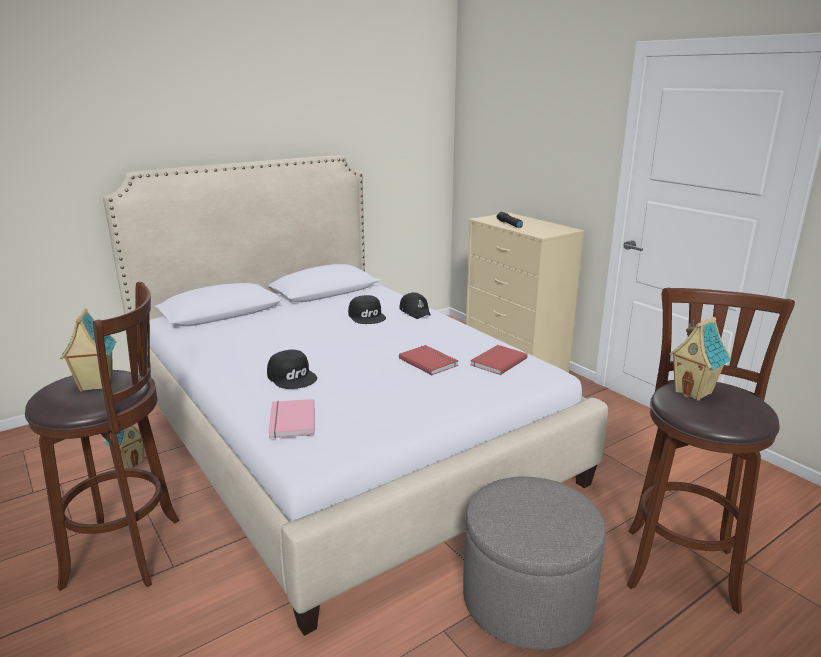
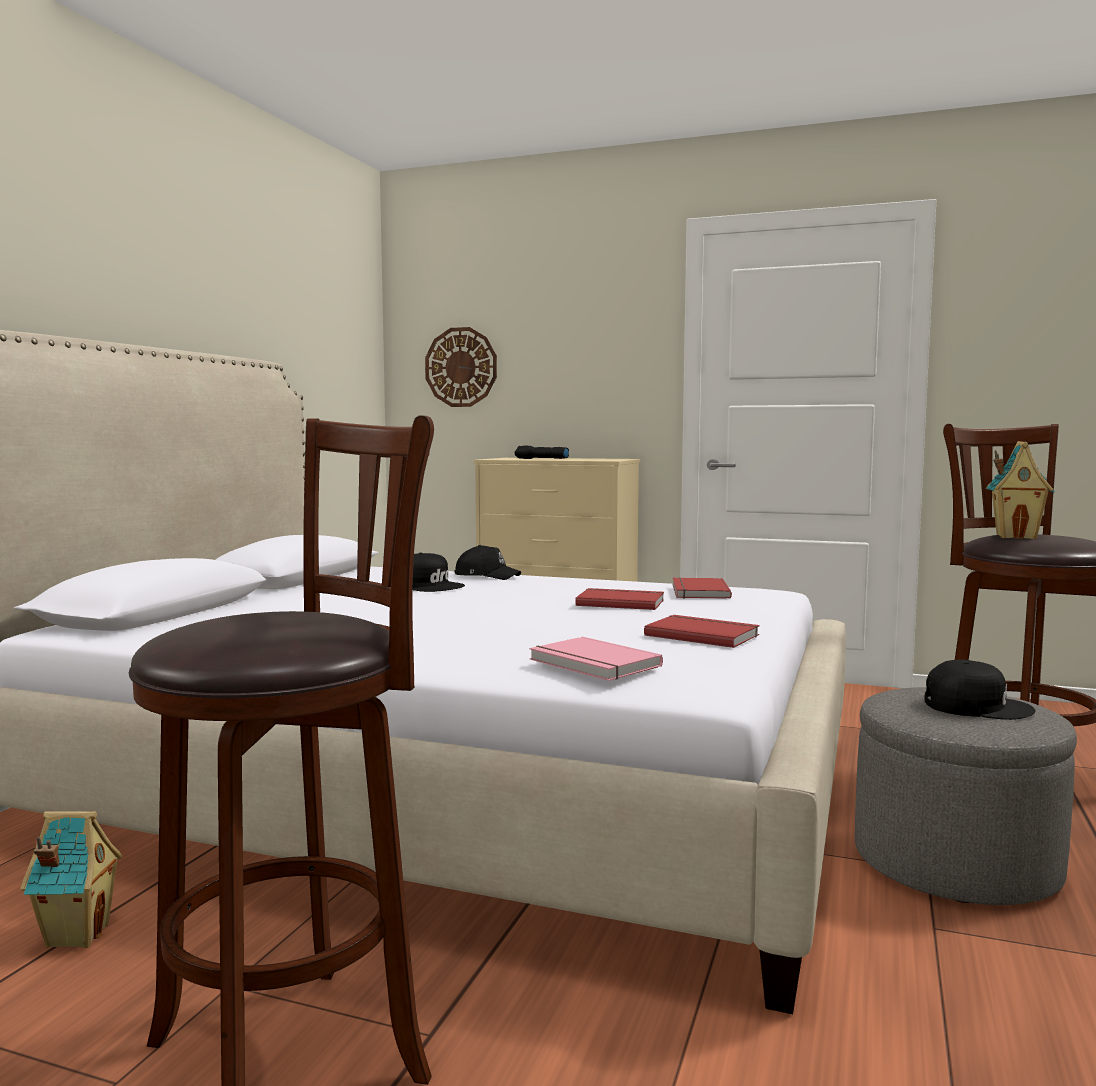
camera: 35 degrees left, 15 degrees down
(95, 385) = (285, 620): toy house -> none
(292, 376) = (475, 636): black cap -> black cap (976, 706)
(402, 410) = (702, 635): none -> red book
(491, 144) = (461, 367): none -> wall clock

